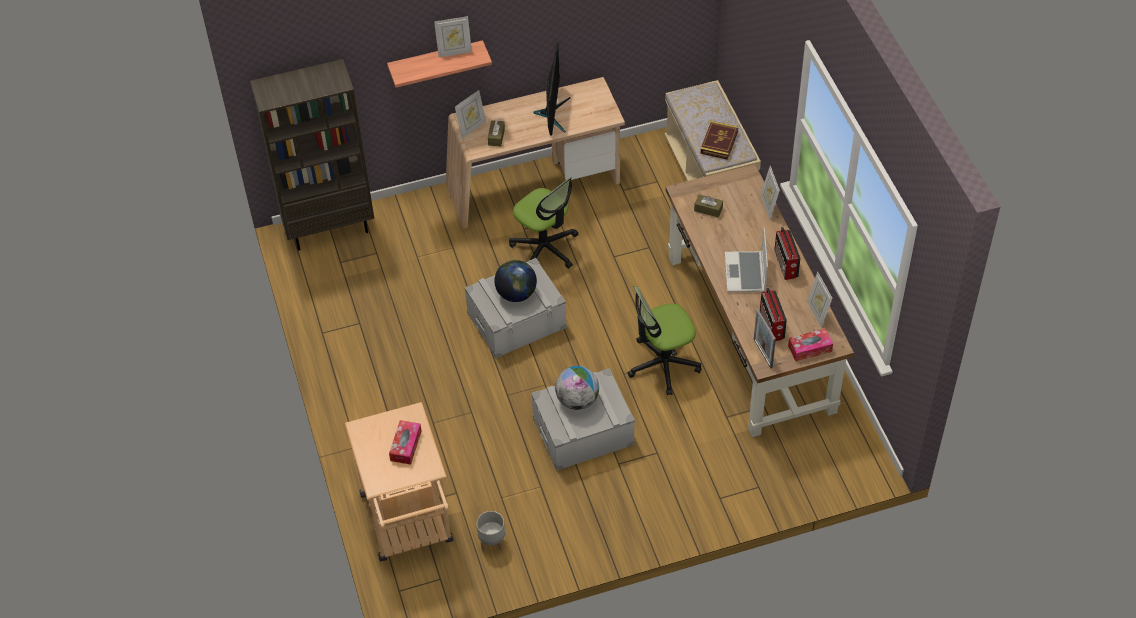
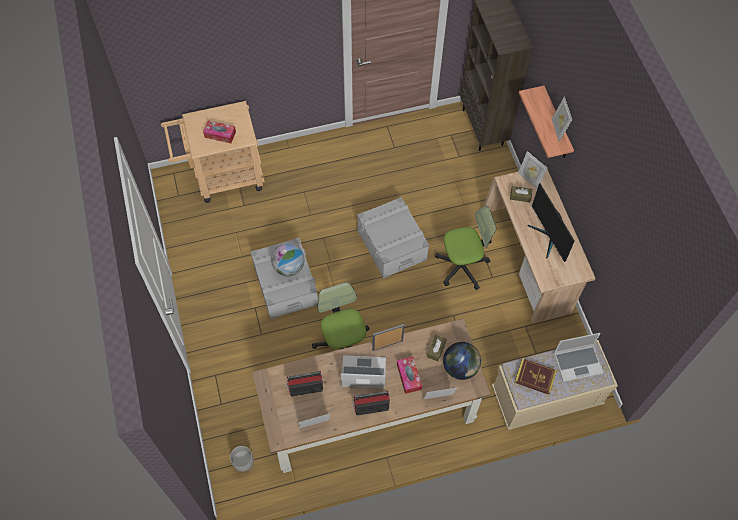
camera: 90 degrees right, 10 degrees up
(491, 542) = (201, 225): grey planter -> grey planter (244, 464)
(516, 293) = (393, 230): globe -> globe (460, 367)
(545, 248) = (462, 266): office chair -> office chair turned 150 degrees counterclockwise
(553, 113) = (548, 237): monitor -> monitor turned 60 degrees clockwise
(697, 107) = (578, 362): none -> laptop
(762, 353) = (277, 378): picture frame -> picture frame (387, 345)
(809, 348) = (278, 416): tissue box -> tissue box (408, 377)

